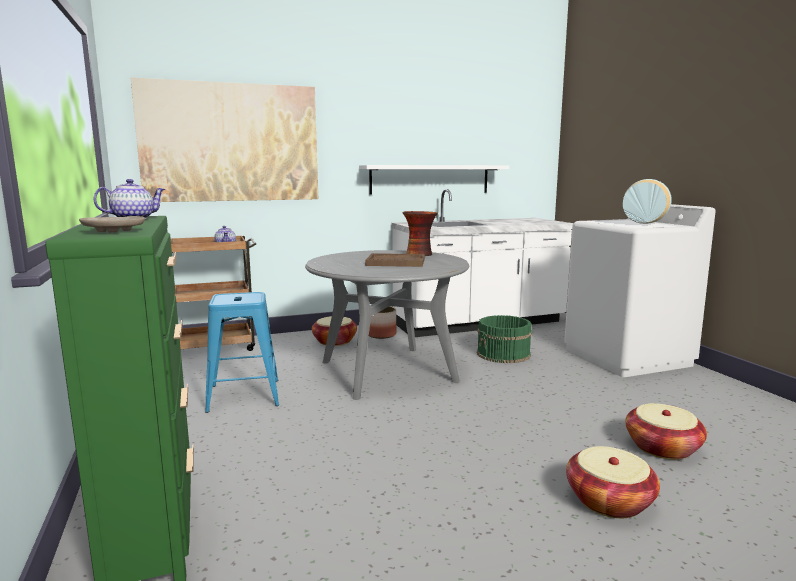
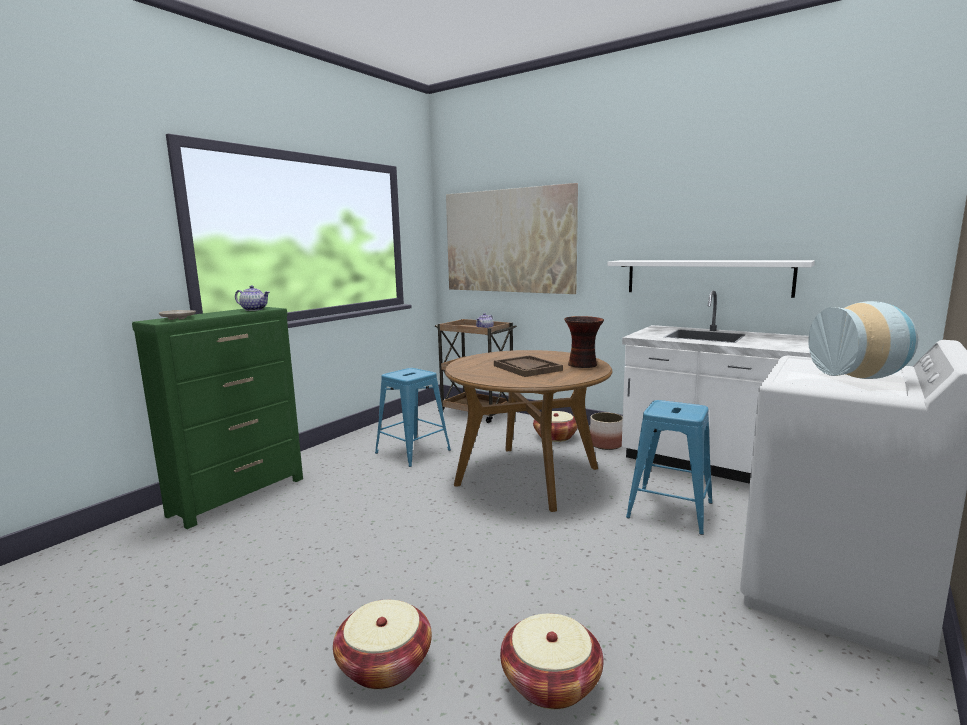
camera: 55 degrees right, 0 degrees up
(388, 371) = (527, 476): grey dining table -> brown dining table
(503, 354) = (669, 510): green bucket -> blue stool

